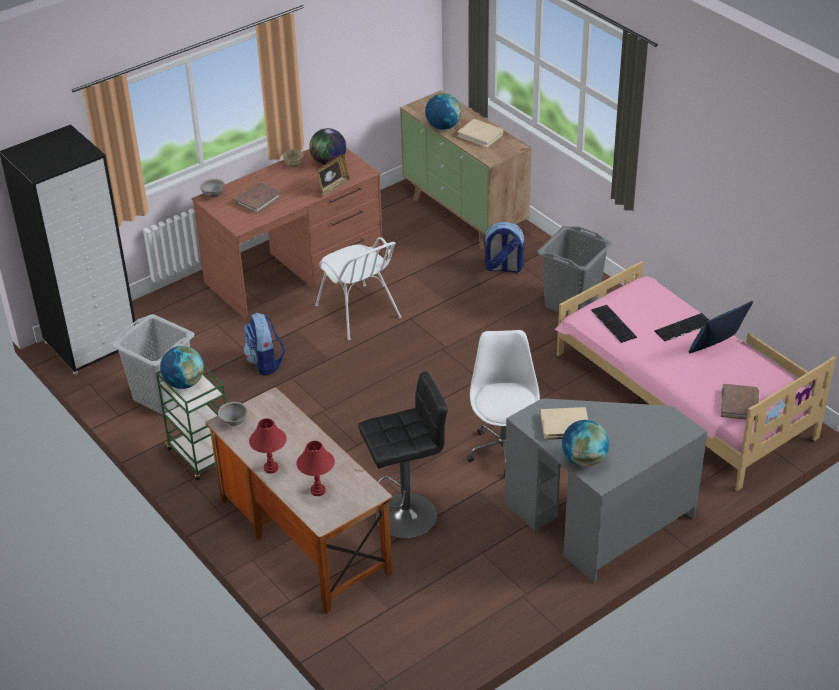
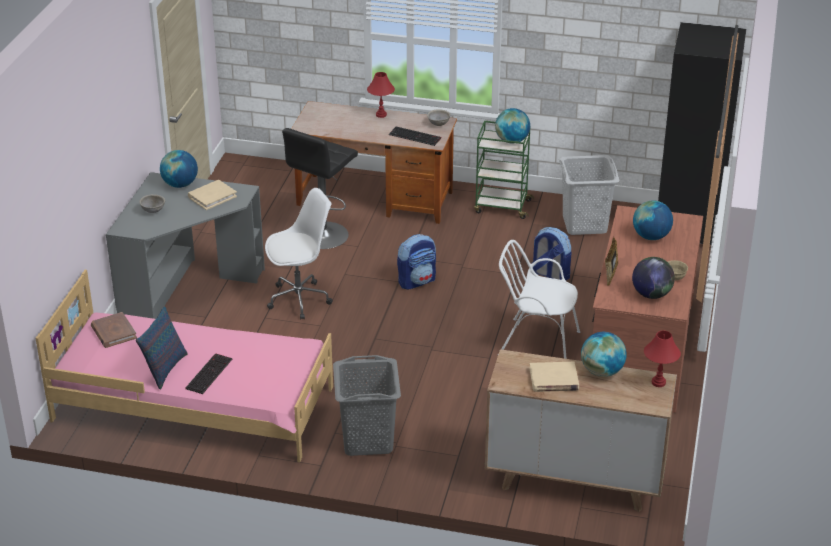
camera: 140 degrees right, 5 degrees down
(213, 195) = (690, 224): grey bowl -> grey bowl (153, 211)
(257, 200) = (651, 237): brown book -> globe
(318, 491) = (337, 117): red table lamp -> red table lamp (658, 382)
(503, 268) = (468, 444): backpack -> backpack (417, 281)
(503, 450) = (300, 299): white office chair -> white office chair turned 75 degrees counterclockwise
(612, 324) = (274, 349): keyboard -> keyboard (415, 136)

